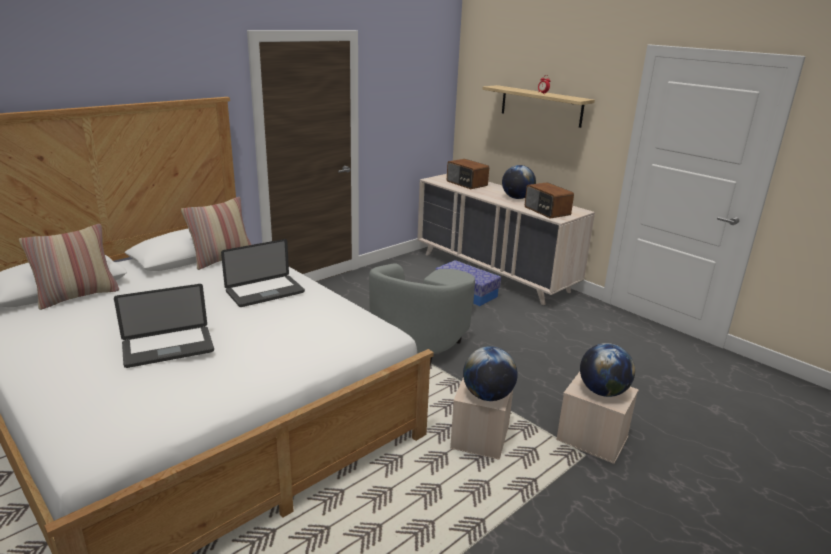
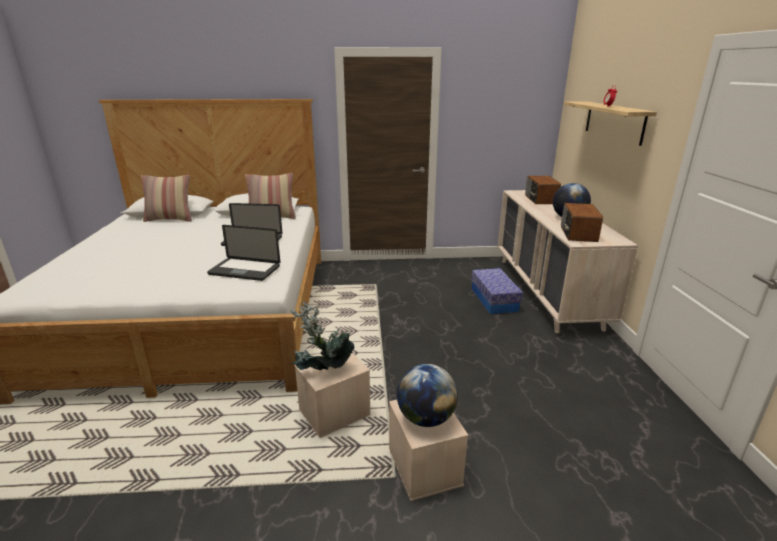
camera: 40 degrees right, 0 degrees up
(168, 348) = (142, 256): laptop -> laptop (244, 270)
(423, 337) = (406, 321): grey armchair -> none
(487, 396) = (322, 374): globe -> potted plant

